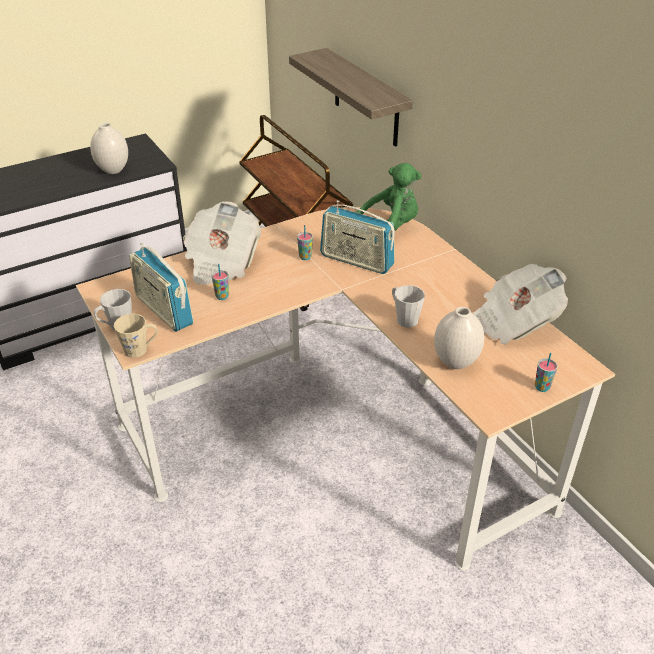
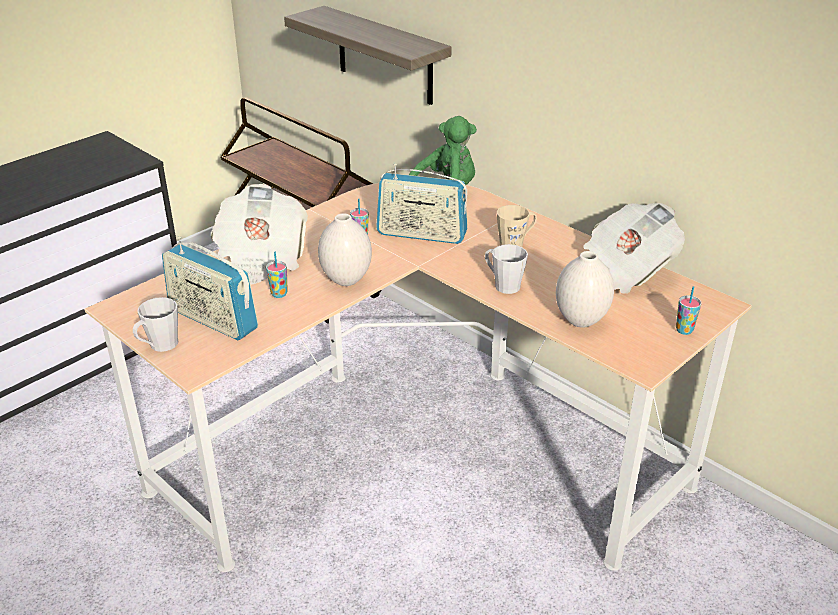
camera: 15 degrees left, 5 degrees down
(113, 170) = (83, 174): white vase -> white vase (346, 280)
(140, 350) = (202, 367): beige mug -> beige mug (515, 243)

